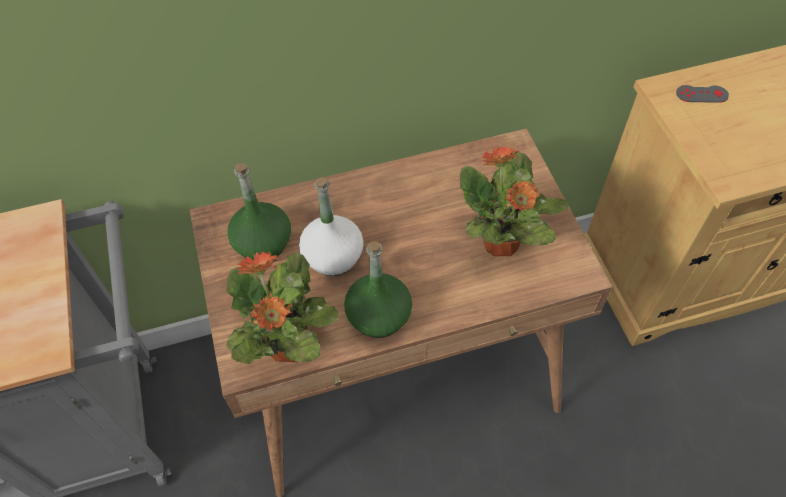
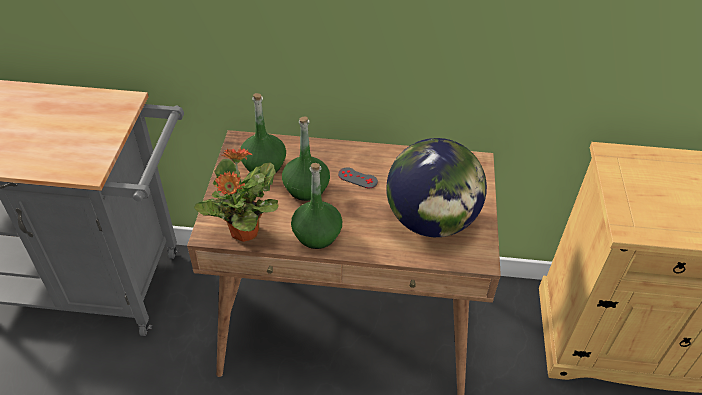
camera: 20 degrees right, 10 degrees down
(332, 256) = (306, 188): white bottle -> green bottle
(501, 244) = (430, 220): potted plant -> globe
(702, 94) = (640, 166): grey game controller -> grey game controller (357, 178)

